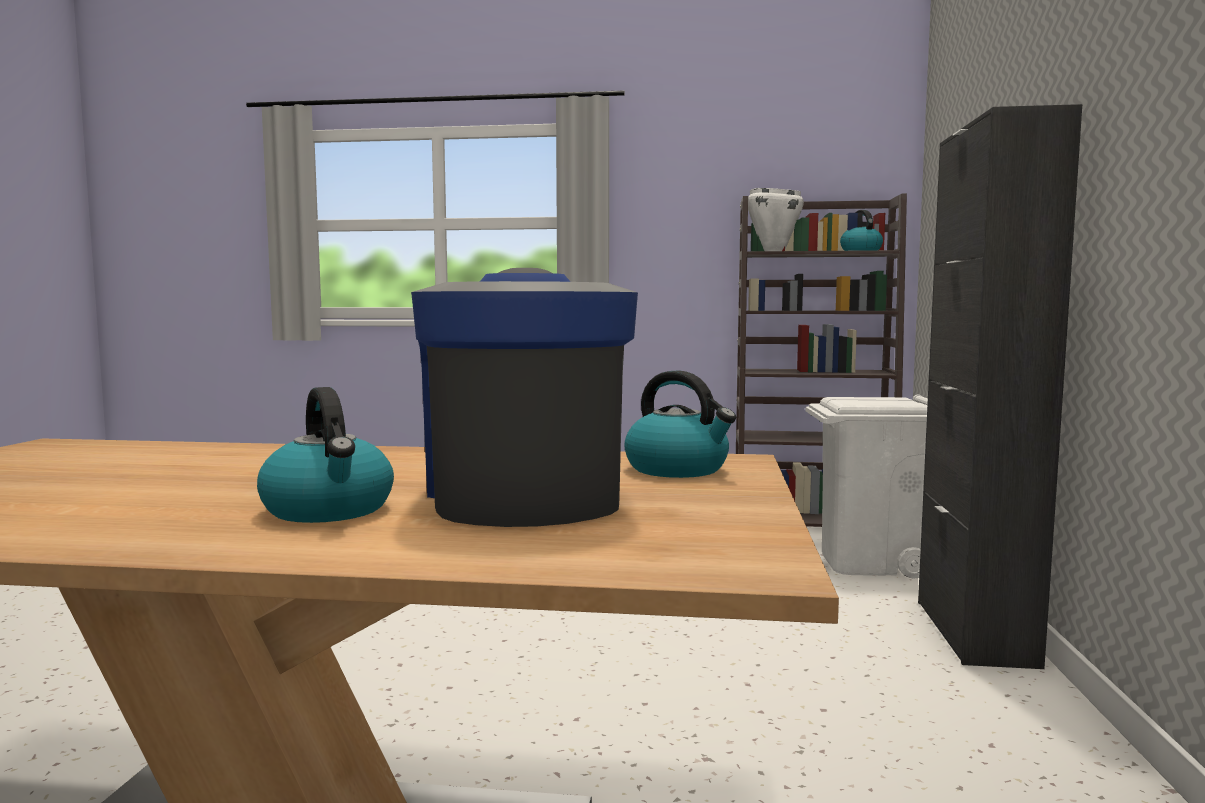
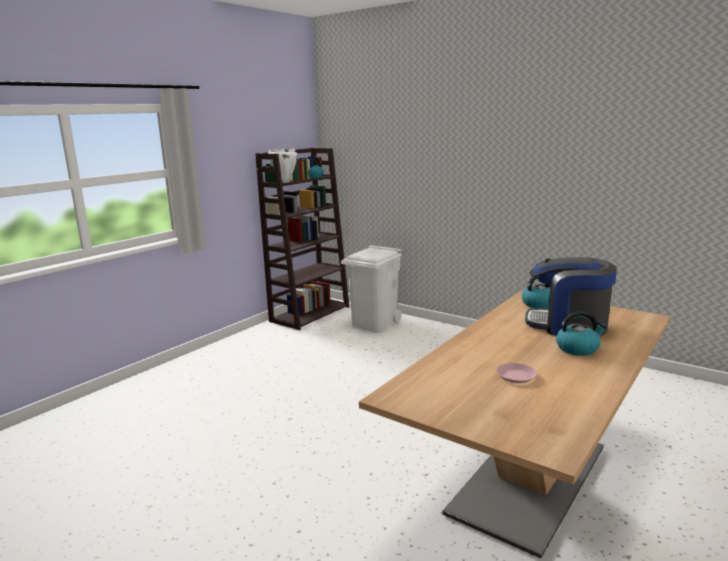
camera: 60 degrees left, 10 degrees up
(128, 483) = (515, 376): none -> pink plate
(974, 632) = (451, 331): black cabinet -> none

